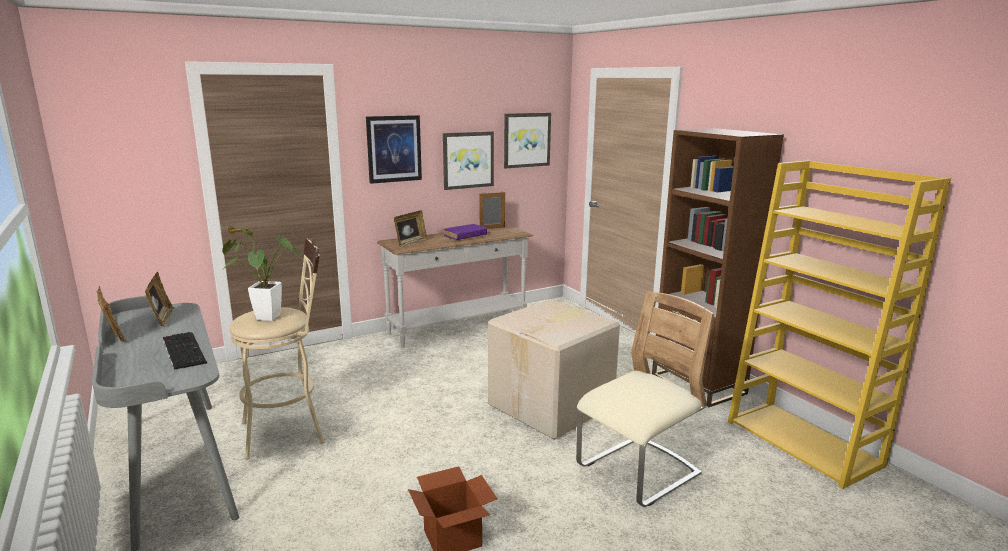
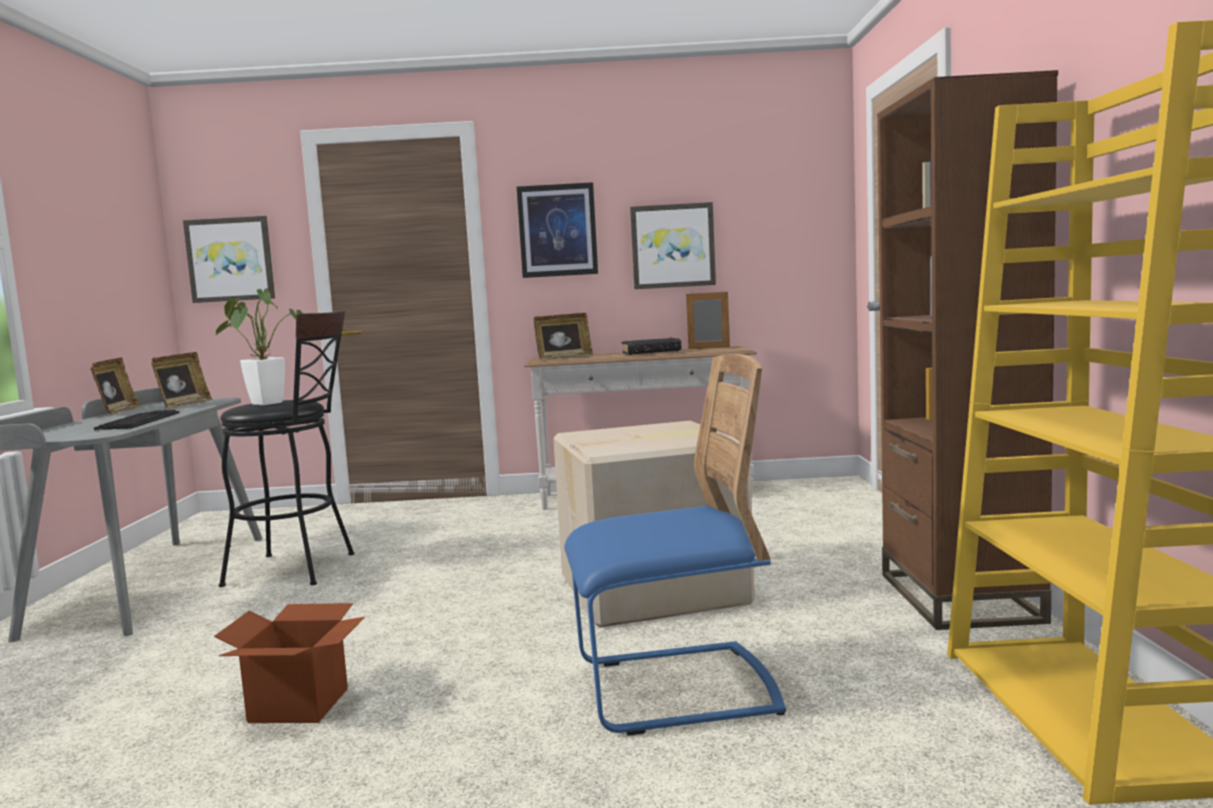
camera: 30 degrees right, 10 degrees down
(291, 430) = (301, 569): beige stool -> black stool
(465, 236) = (651, 353): purple book -> black book
(526, 140) = (773, 214): picture -> picture (230, 259)
(638, 472) = (675, 689): beige chair -> blue chair

